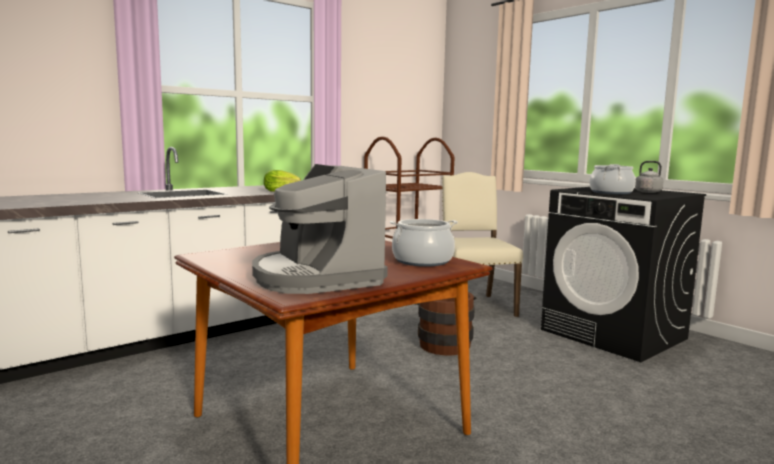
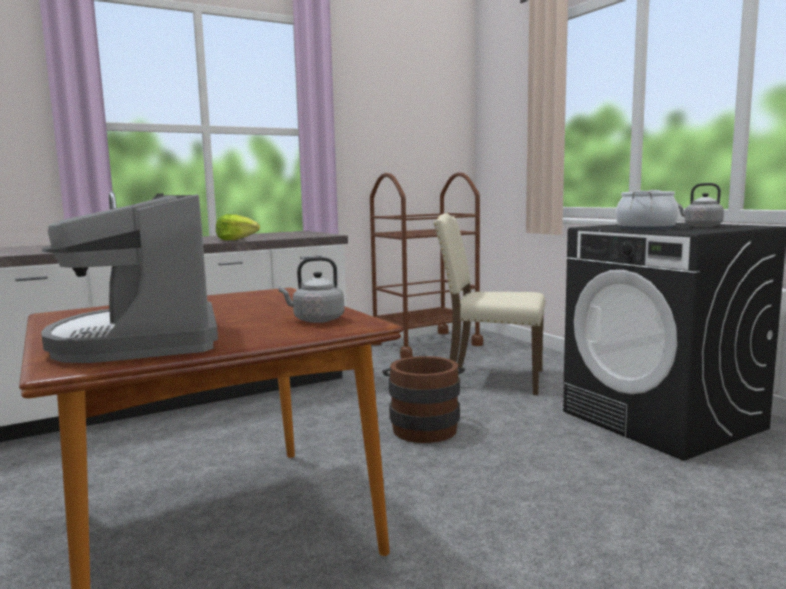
camera: 10 degrees right, 0 degrees up
(422, 261) = (315, 320): cooking pot -> grey kettle
(474, 305) = (491, 378): beige chair -> beige chair turned 75 degrees counterclockwise

